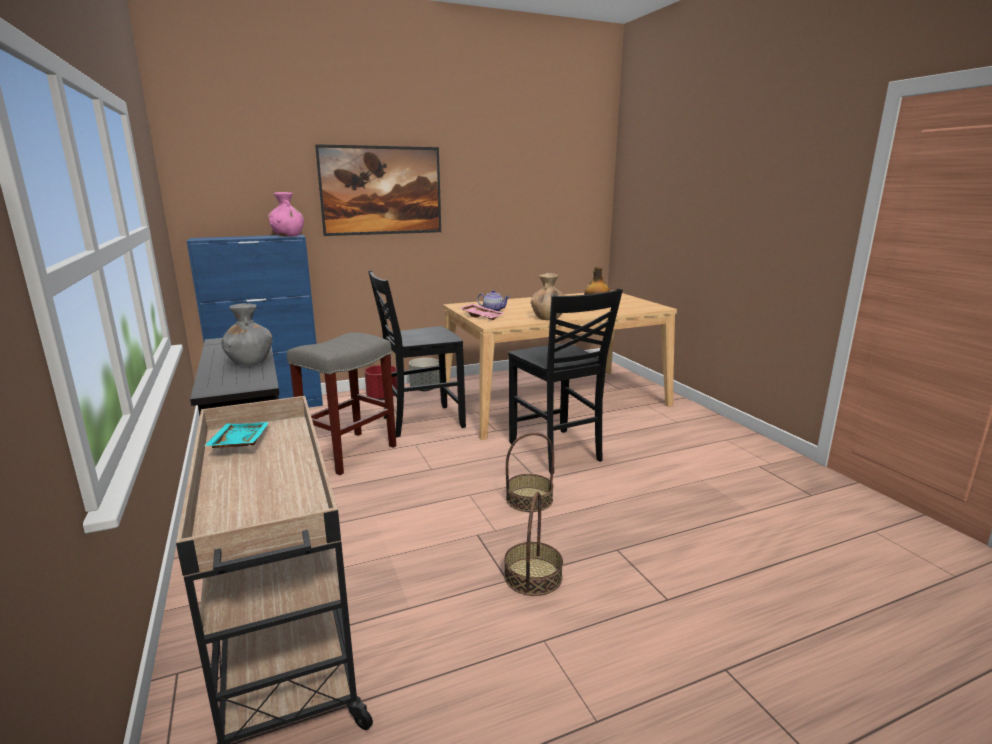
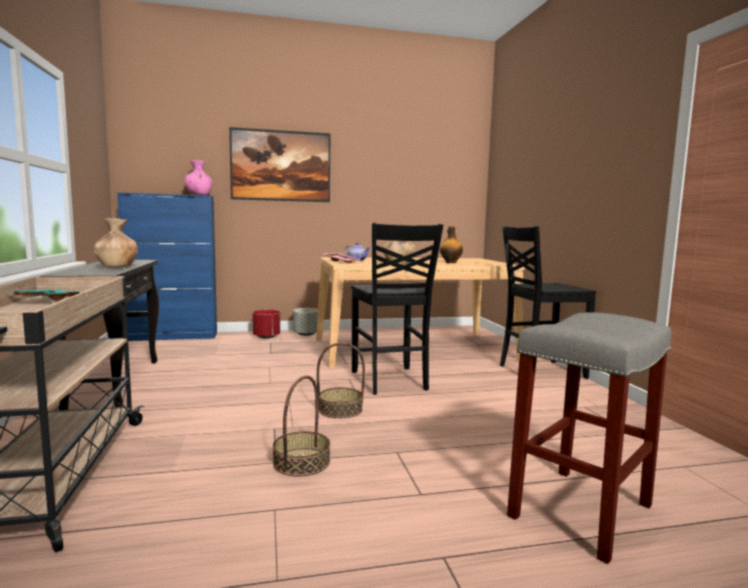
camera: 10 degrees right, 10 degrees down
(250, 362) = (117, 267): grey vase -> brown vase
(349, 453) = (210, 367): grey stool -> grey stool (581, 512)
(421, 422) = (286, 353): black chair -> black chair (539, 371)

